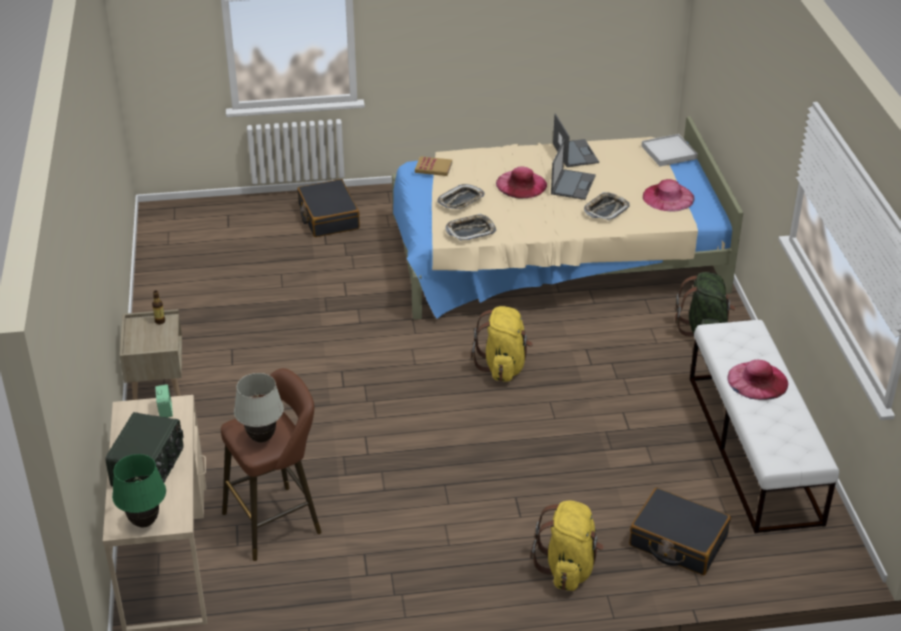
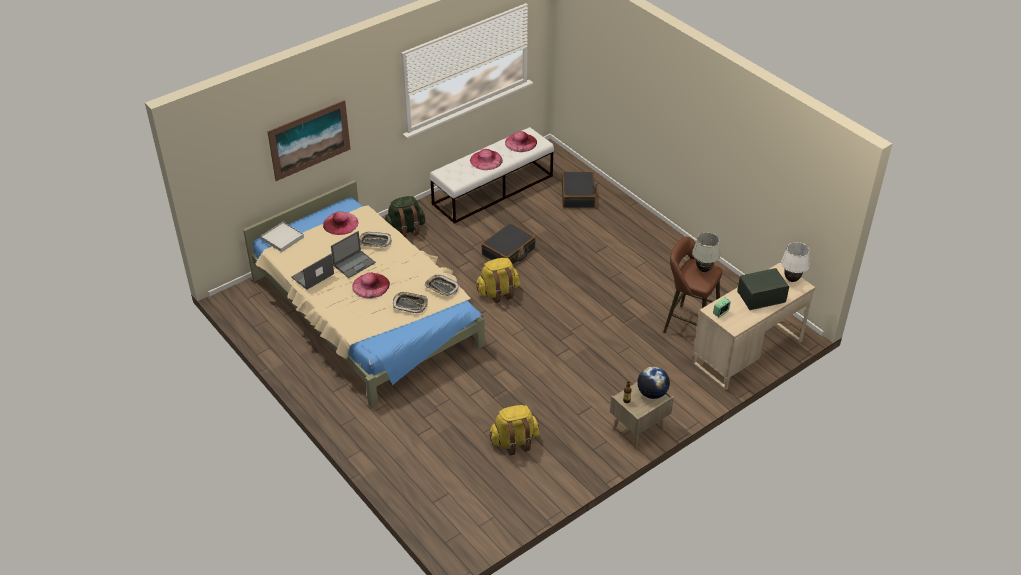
camera: 120 degrees left, 5 degrees up
(144, 522) = (791, 279): green table lamp -> white table lamp
(147, 345) = (652, 393): none -> globe
(328, 217) = (397, 442): black suitcase -> black suitcase (508, 252)
(433, 168) = (376, 334): book -> none
(568, 568) = (625, 221): yellow backpack -> yellow backpack (514, 442)
(573, 184) = (354, 264): laptop -> laptop turned 150 degrees clockwise
(743, 92) = (309, 140): none -> picture
(788, 436) = (521, 142): none -> pink hat

